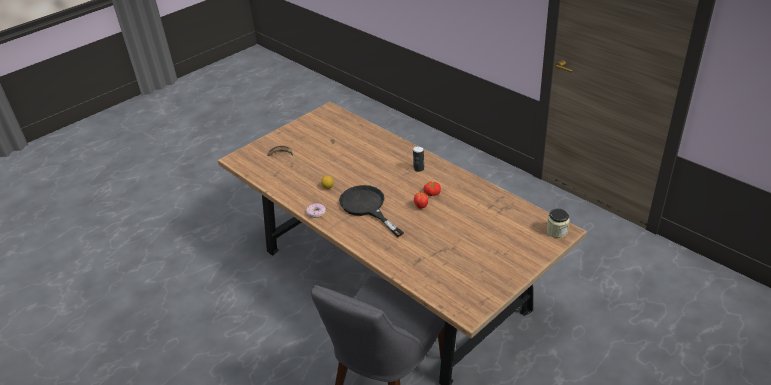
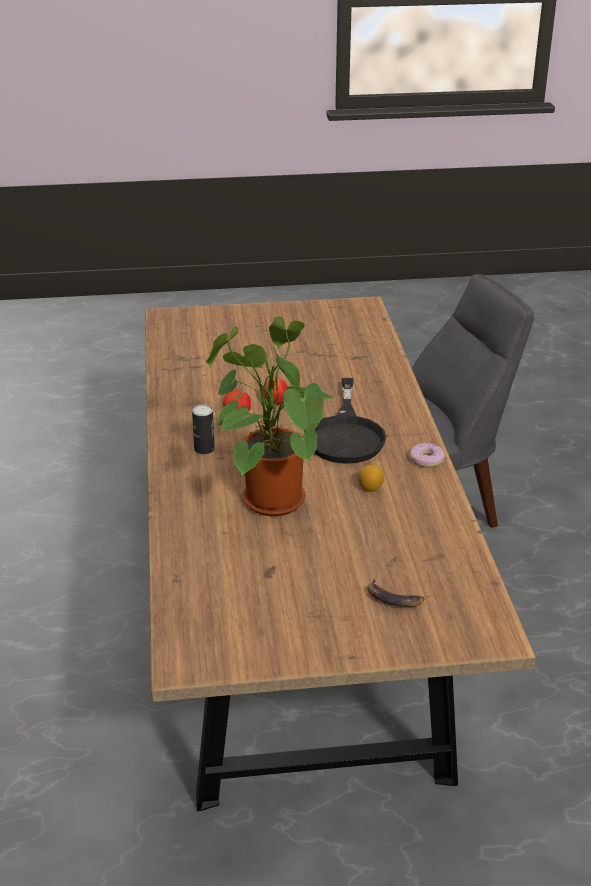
camera: 145 degrees left, 5 degrees down
(365, 163) = (268, 497): none -> potted plant
(557, 231) = (173, 319): jar -> none

